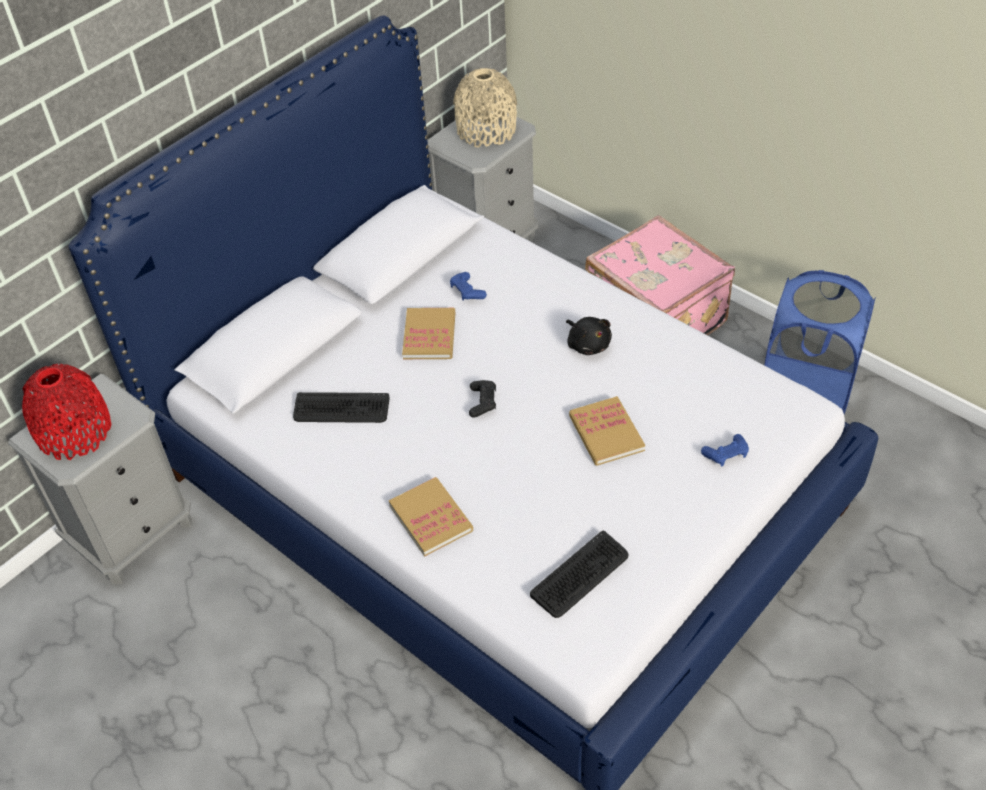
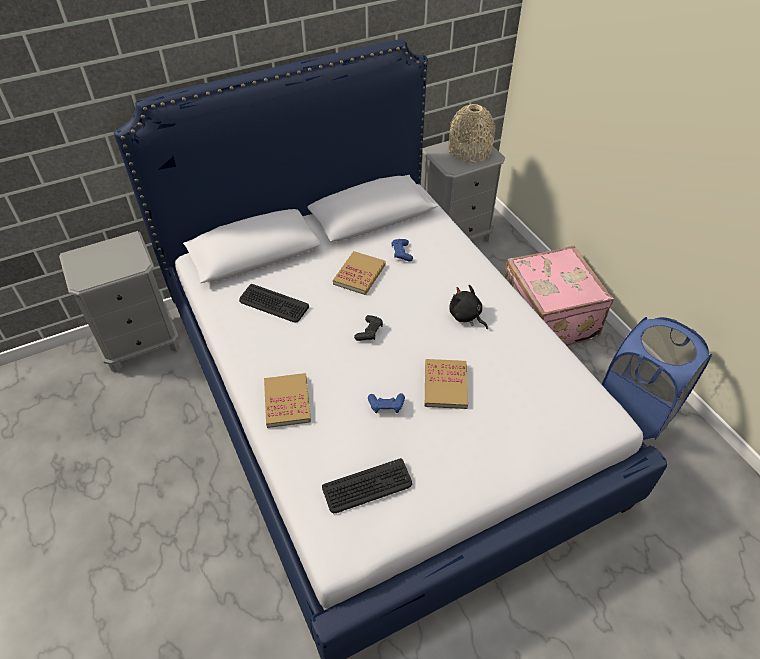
camera: 20 degrees right, 0 degrees up
(74, 432) = (98, 262): red vase -> none
(588, 344) = (466, 316): black plush toy -> black plush toy turned 150 degrees clockwise
(726, 454) = (528, 434): blue game controller -> blue game controller (386, 405)

